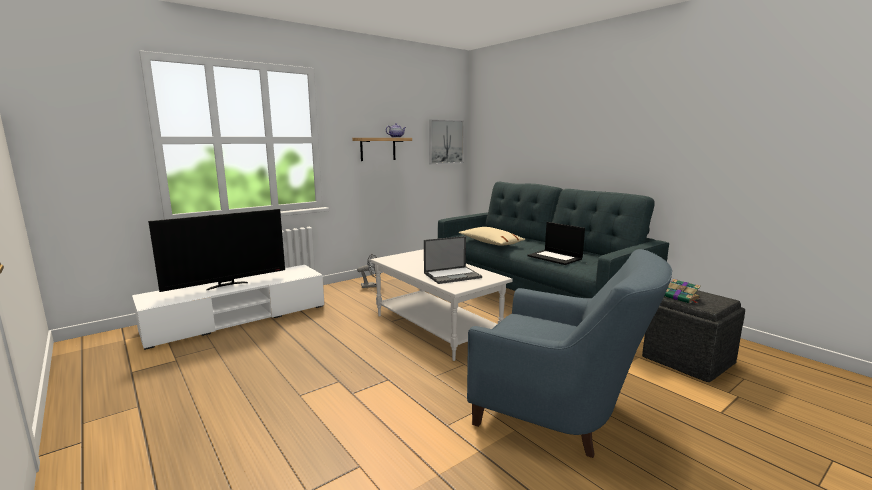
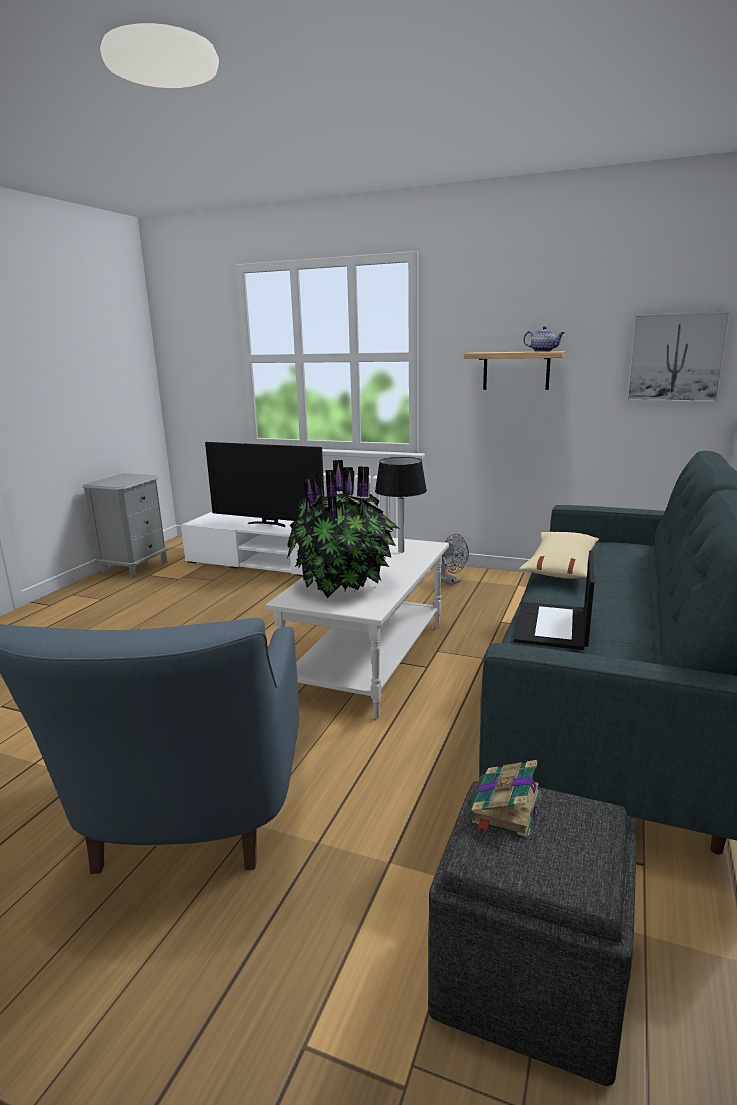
camera: 60 degrees right, 5 degrees up
(89, 376) = (135, 567): none -> grey nightstand
(419, 257) = (401, 551): none -> black table lamp
(452, 275) = (344, 585): laptop -> potted plant

